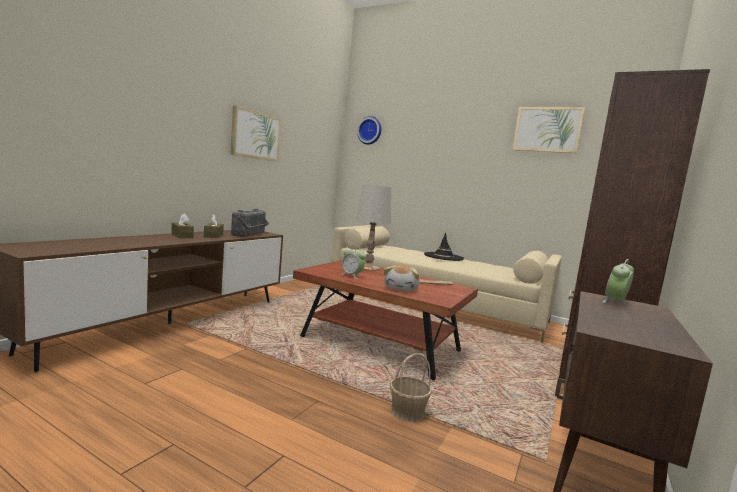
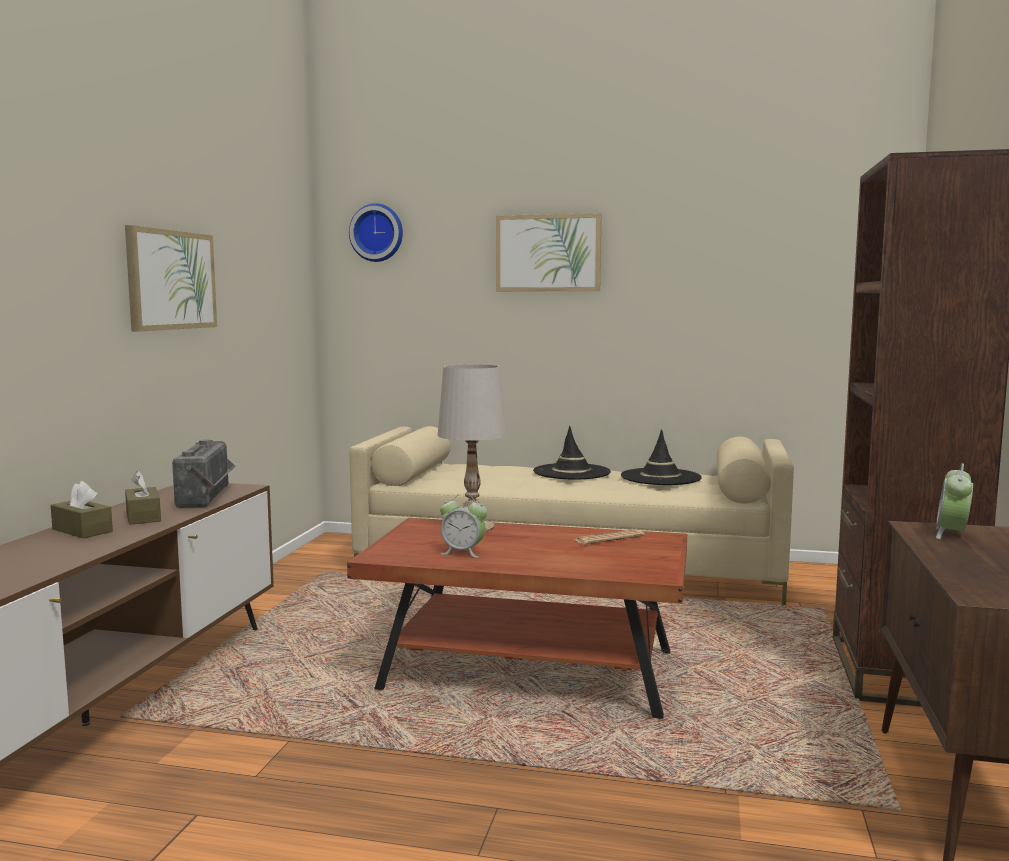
camera: 15 degrees left, 0 degrees up
(402, 288) = (571, 562): plush toy -> none
(407, 411) = (655, 787): basket -> none
(488, 265) = (660, 477): none -> black hat
(547, 129) = (727, 214): picture -> picture (548, 253)

